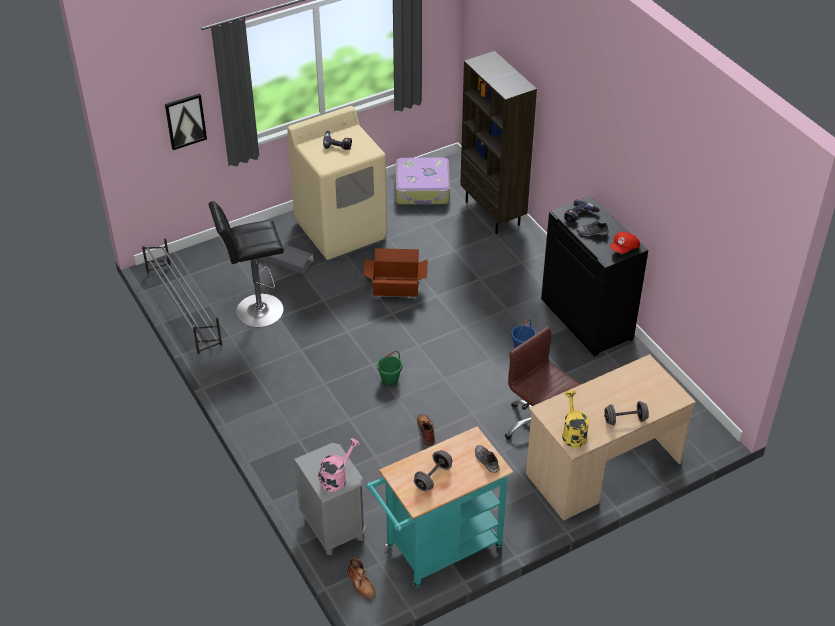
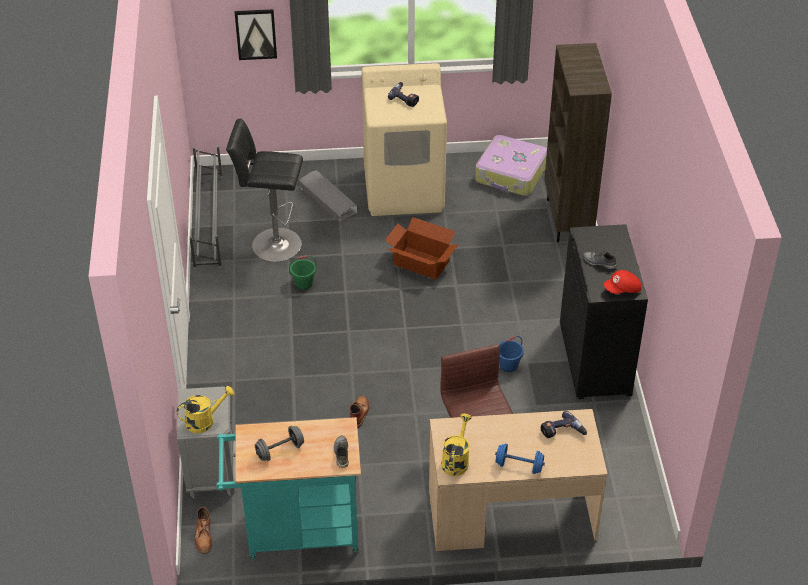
camera: 25 degrees right, 0 degrees up
(337, 478) = (205, 421): pink watering can -> yellow watering can
(390, 379) = (356, 351): green bucket -> green bucket (303, 283)
(580, 216) = (599, 242): power drill -> power drill (562, 432)
(625, 420) = (519, 466): grey dumbbell -> blue dumbbell

